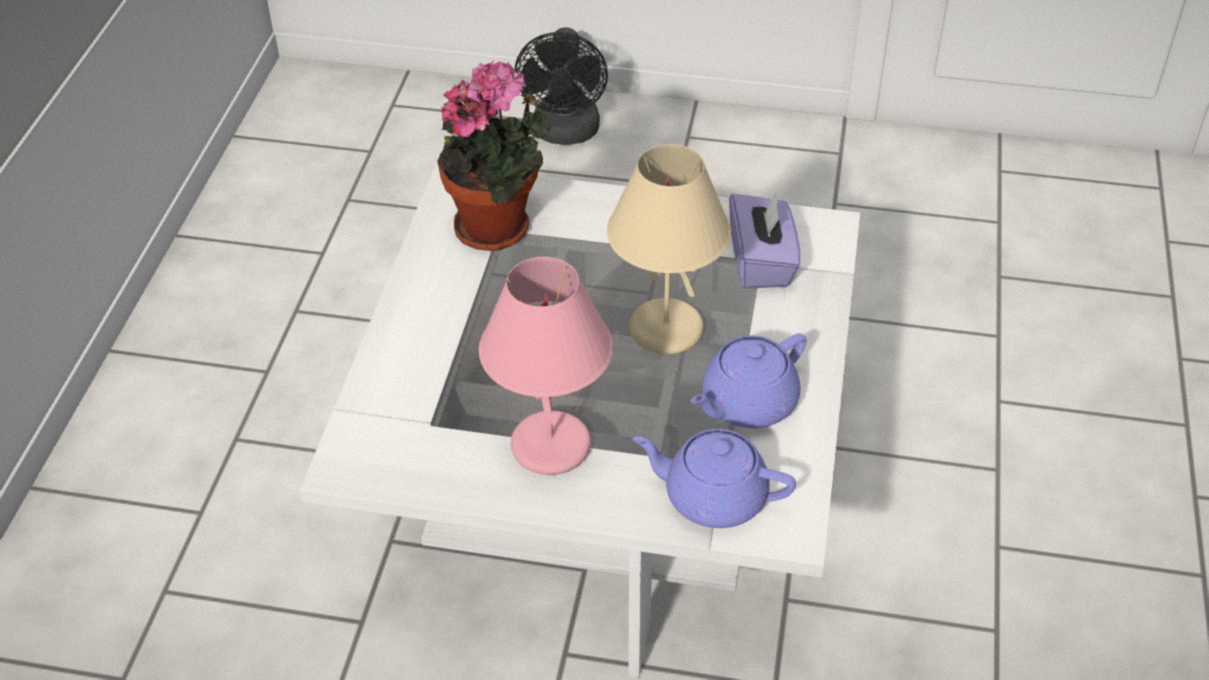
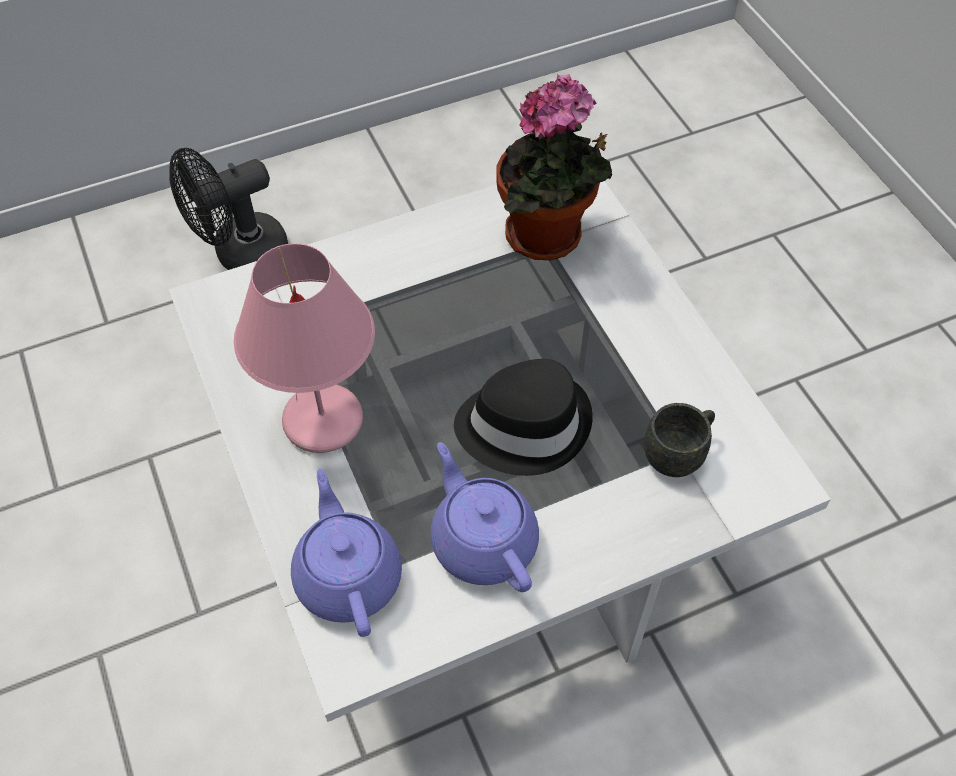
camera: 55 degrees right, 10 degrees up
(565, 133) = (845, 237): black fan -> black fan (240, 255)
(664, 330) = (524, 425): beige table lamp -> black hat
(747, 403) = (482, 541): purple teapot -> purple teapot turned 45 degrees clockwise
(761, 262) = (679, 453): purple tissue box -> grey mug

